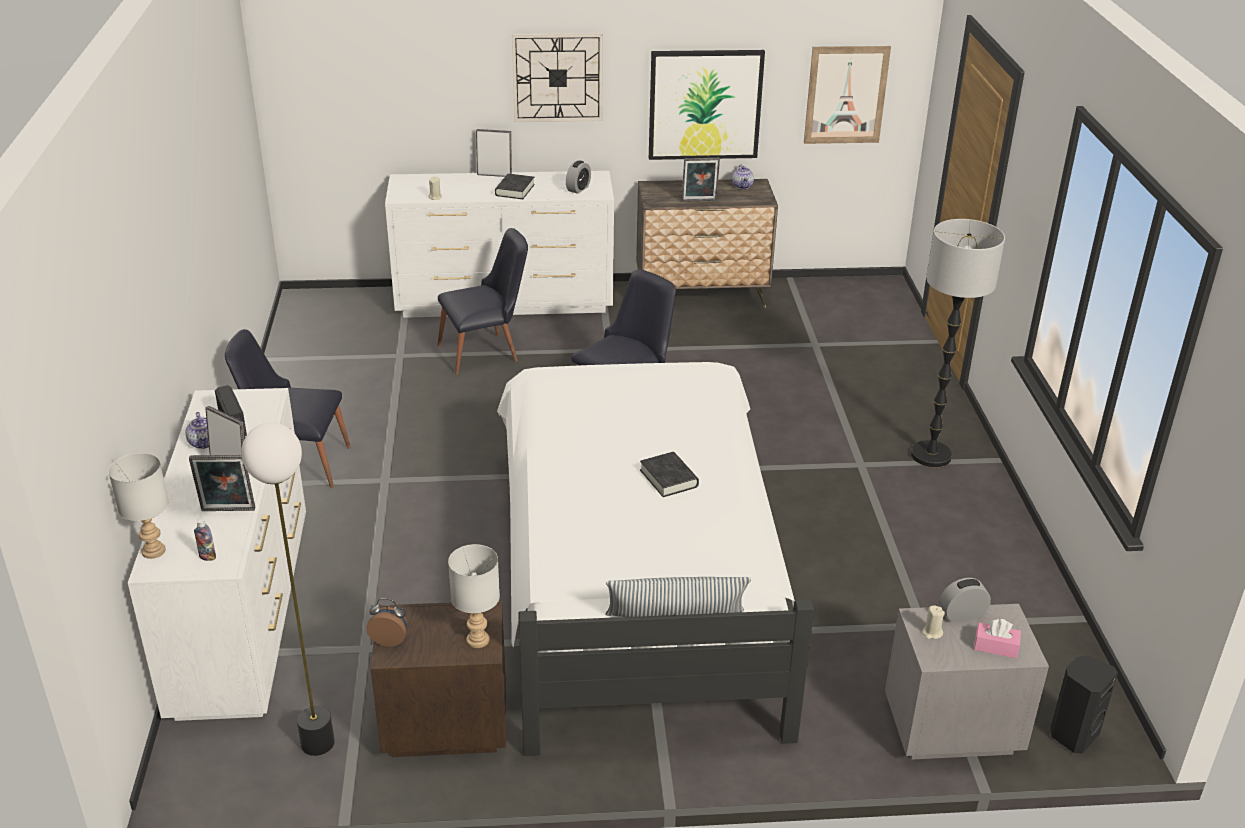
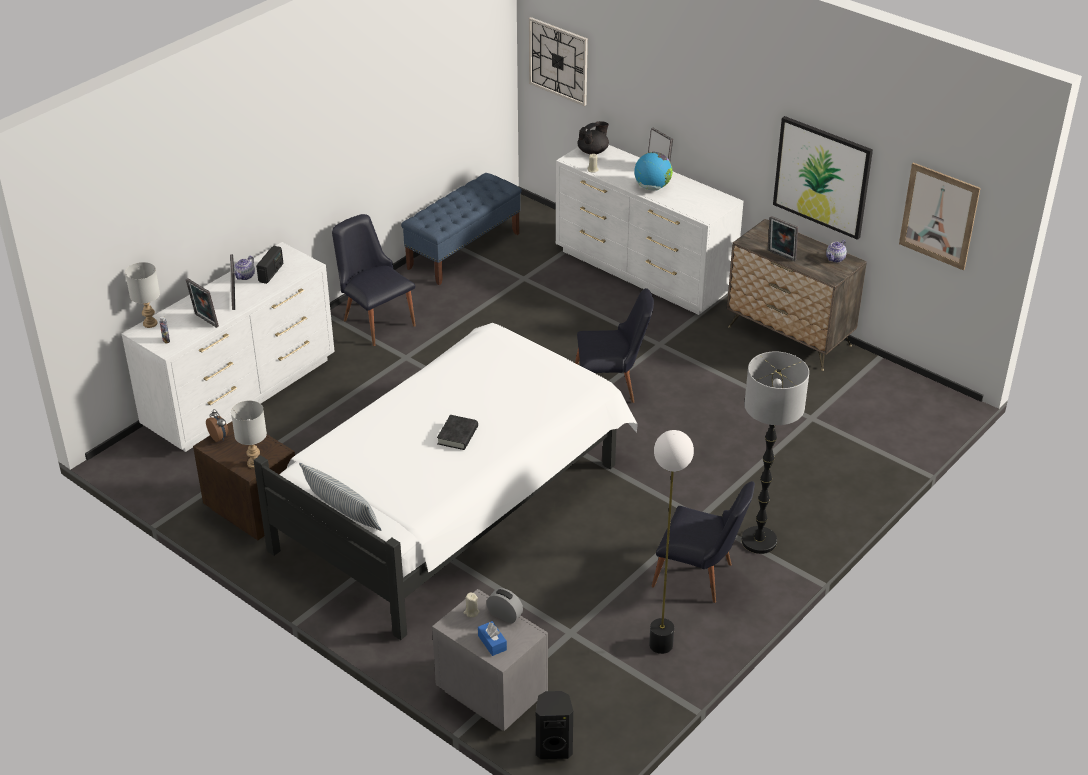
camera: 45 degrees right, 5 degrees up
(300, 359) = (464, 250): none -> blue bench
(317, 742) = (191, 480): floor lamp -> floor lamp (661, 644)
(410, 184) = (593, 151): none -> black teapot
(486, 352) = (578, 304): black chair -> black chair (700, 578)
(514, 190) = (652, 187): black book -> globe
(557, 77) = (714, 110): wall clock -> wall clock (558, 61)
(578, 189) = (696, 206): alarm clock -> none
(995, 647) = (492, 643): pink tissue box -> blue tissue box

